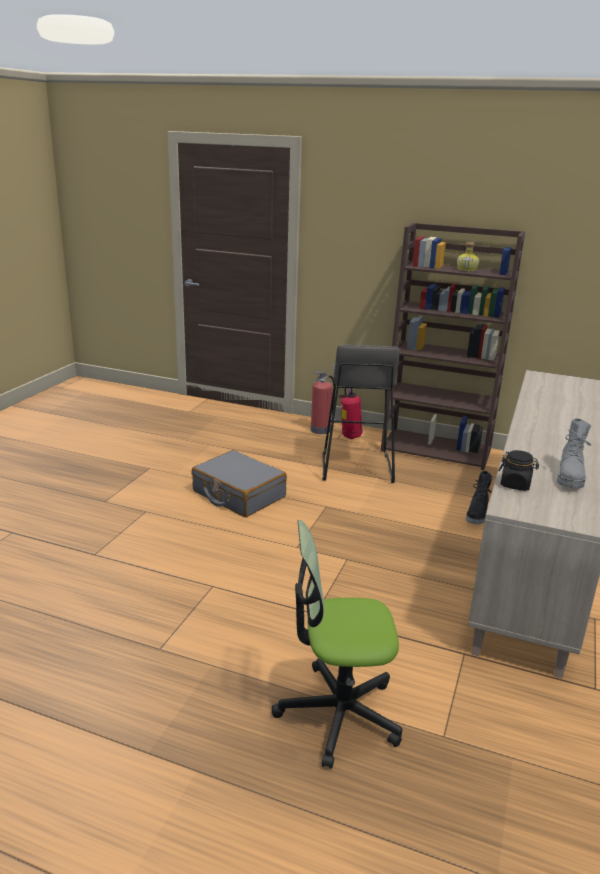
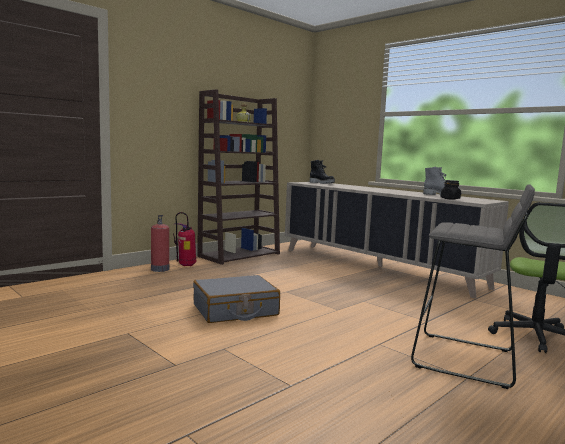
camera: 65 degrees left, 15 degrees down
(356, 467) = (237, 274): grey stool -> grey stool (464, 359)
(478, 515) = (331, 266): black boot -> black boot (322, 183)

